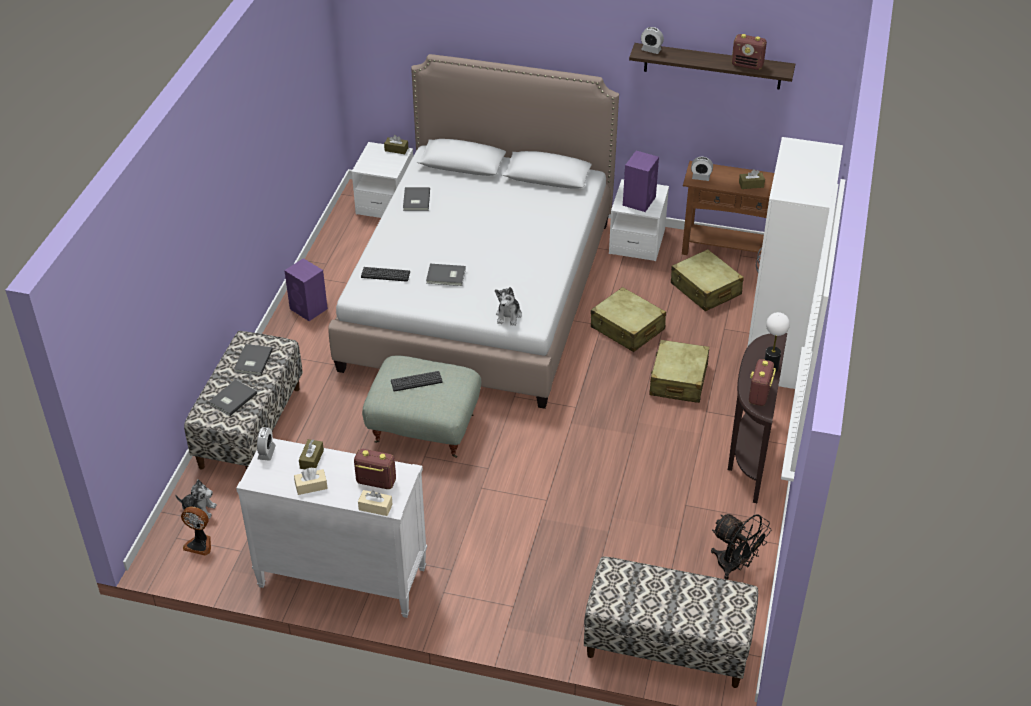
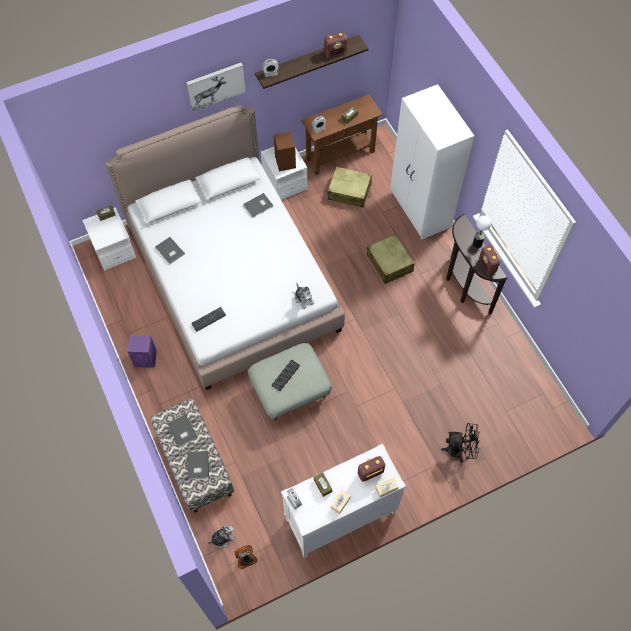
camera: 40 degrees left, 20 degrees up
(446, 276) = (244, 296): grey book -> grey book (259, 206)
(578, 33) = (216, 86): none -> picture
(627, 328) = (334, 247): beige suitcase -> none
(639, 200) = (285, 161): purple speaker -> brown speaker
(666, 646) = (524, 429): bench -> none
(734, 566) = (514, 359): black fan -> black fan (459, 450)

